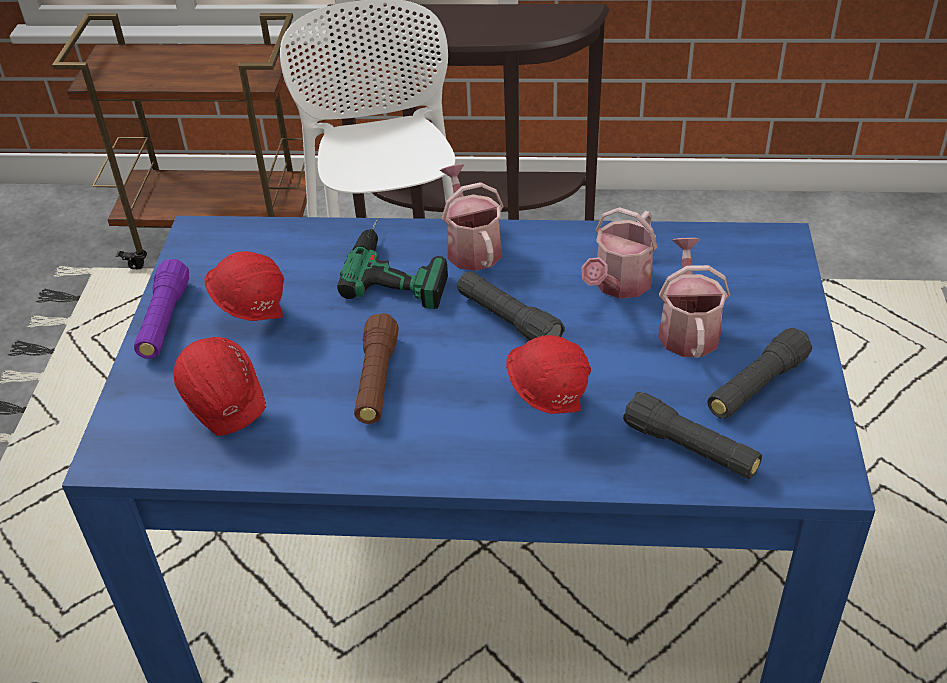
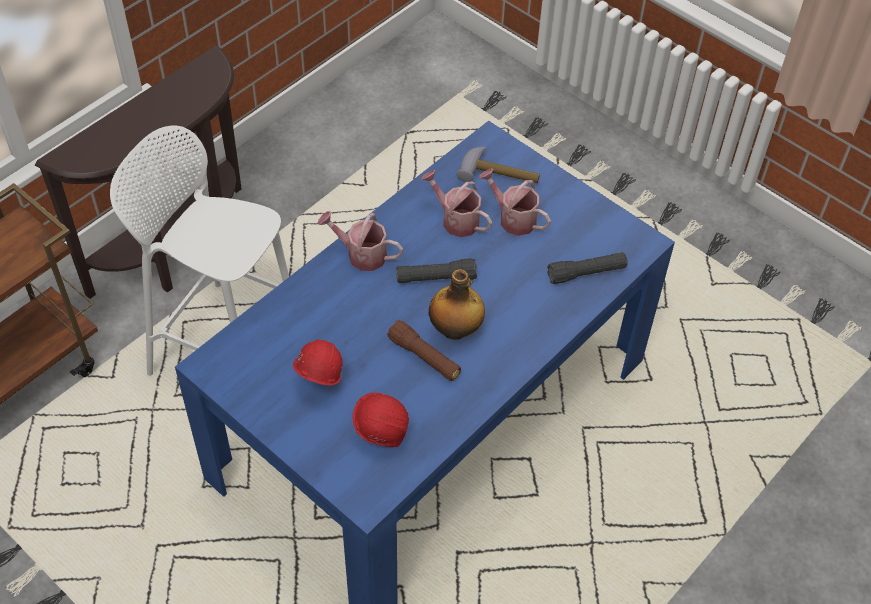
camera: 55 degrees left, 10 degrees up
(164, 321) = (275, 422): purple flashlight -> none
(400, 266) = (344, 293): power drill -> none
(449, 382) = (456, 330): none -> bottle
(547, 406) = (510, 304): red hard hat -> none
(619, 285) = (456, 219): watering can -> watering can turned 150 degrees clockwise
(740, 278) = (499, 173): none -> hammer
(756, 386) = (573, 223): black flashlight -> none

